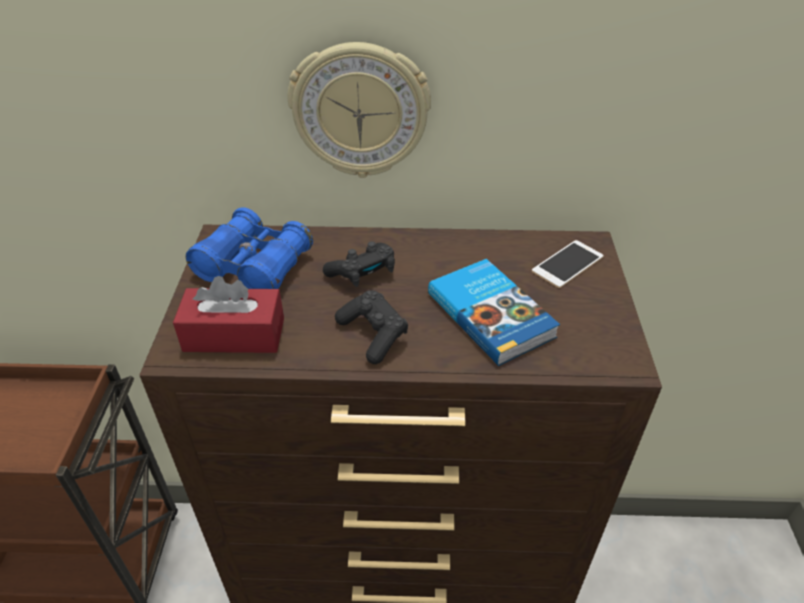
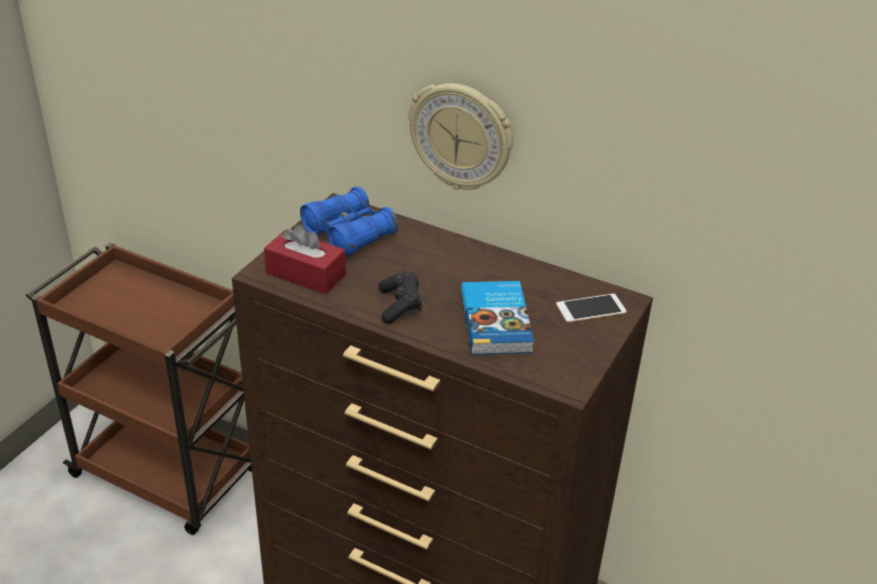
camera: 25 degrees right, 5 degrees down
(363, 273) = (424, 264): black game controller -> none

